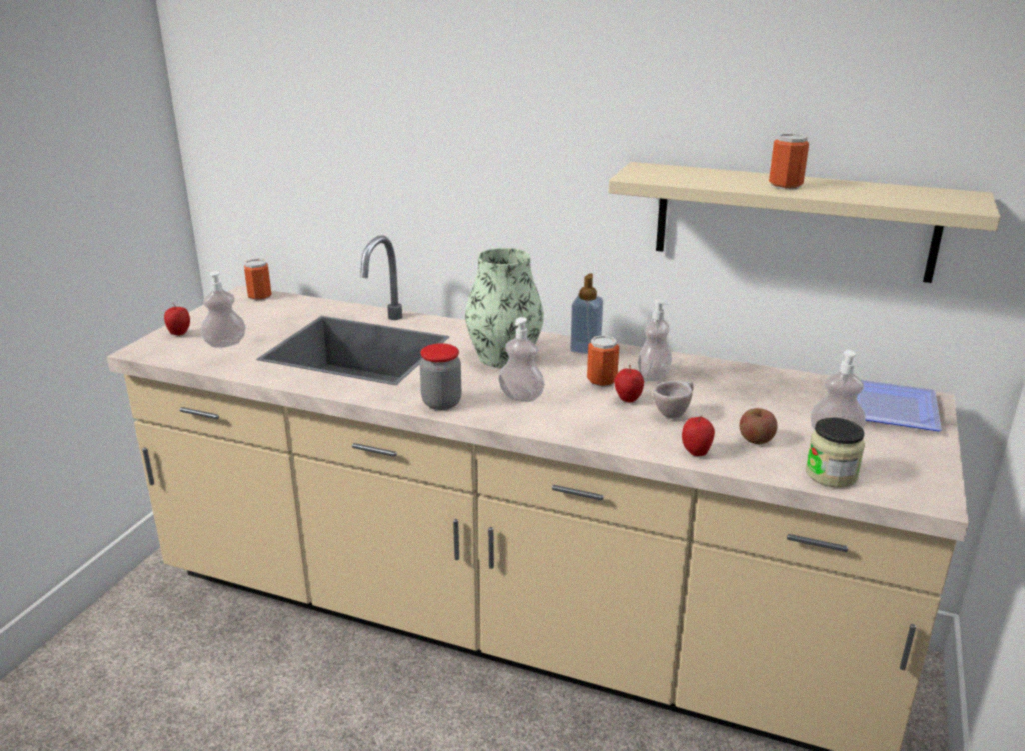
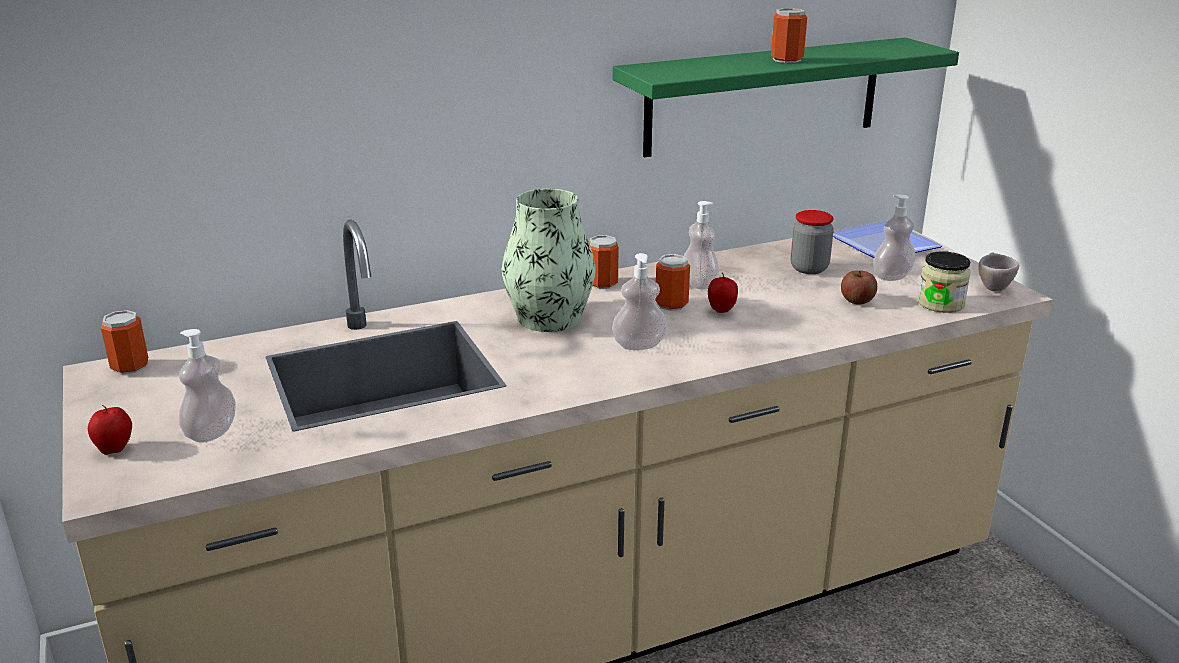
camera: 45 degrees left, 0 degrees up
(441, 403) = (584, 381): jar -> jar (809, 268)
(585, 349) = (602, 283): soap dispenser -> can
(674, 413) = (772, 306): beige cup -> beige cup (991, 287)
(696, 452) = (843, 327): apple -> none
(793, 221) = (764, 96): beige shelf -> green shelf

